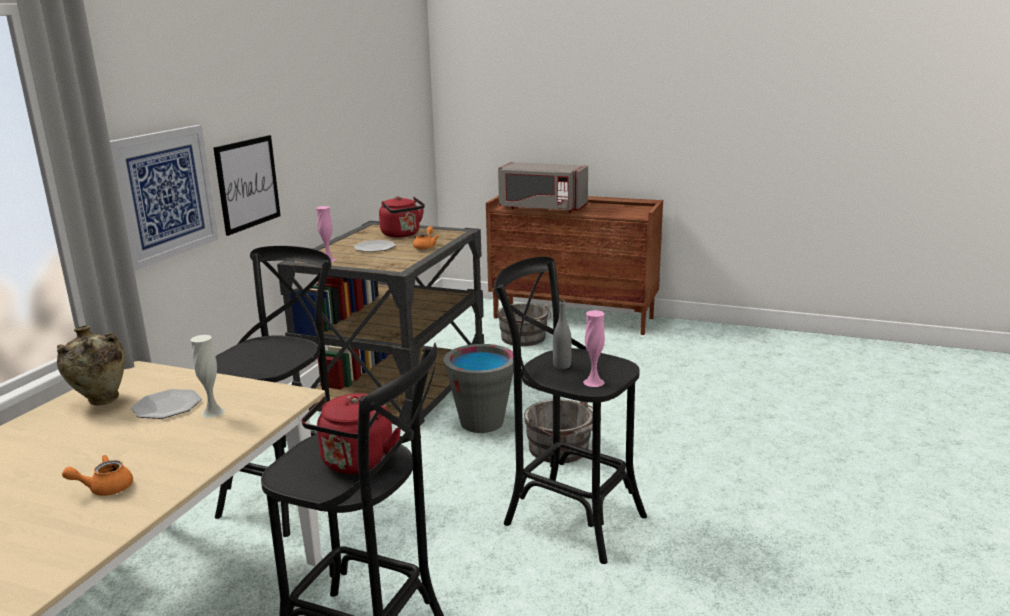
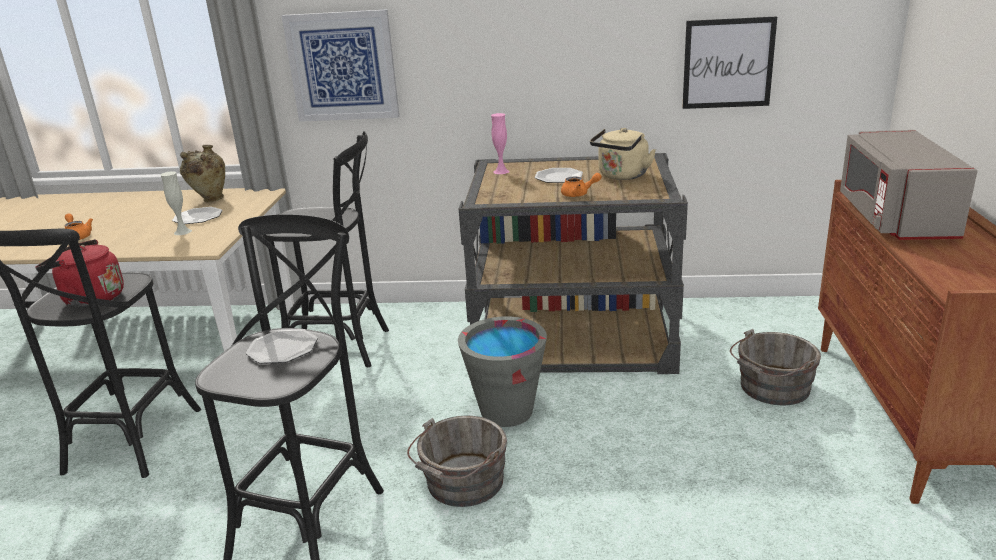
camera: 75 degrees right, 5 degrees up
(248, 183) = (452, 73): picture -> picture (728, 63)
(402, 234) = (621, 176): red kettle -> beige kettle
(562, 366) = (282, 348): grey bottle -> plate
(593, 382) = (234, 374): pink vase -> none

